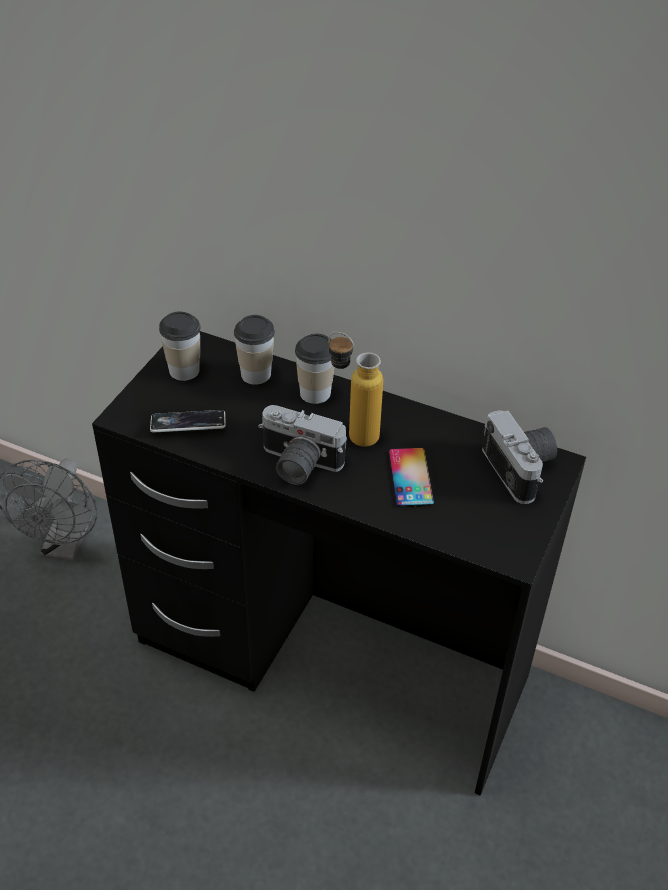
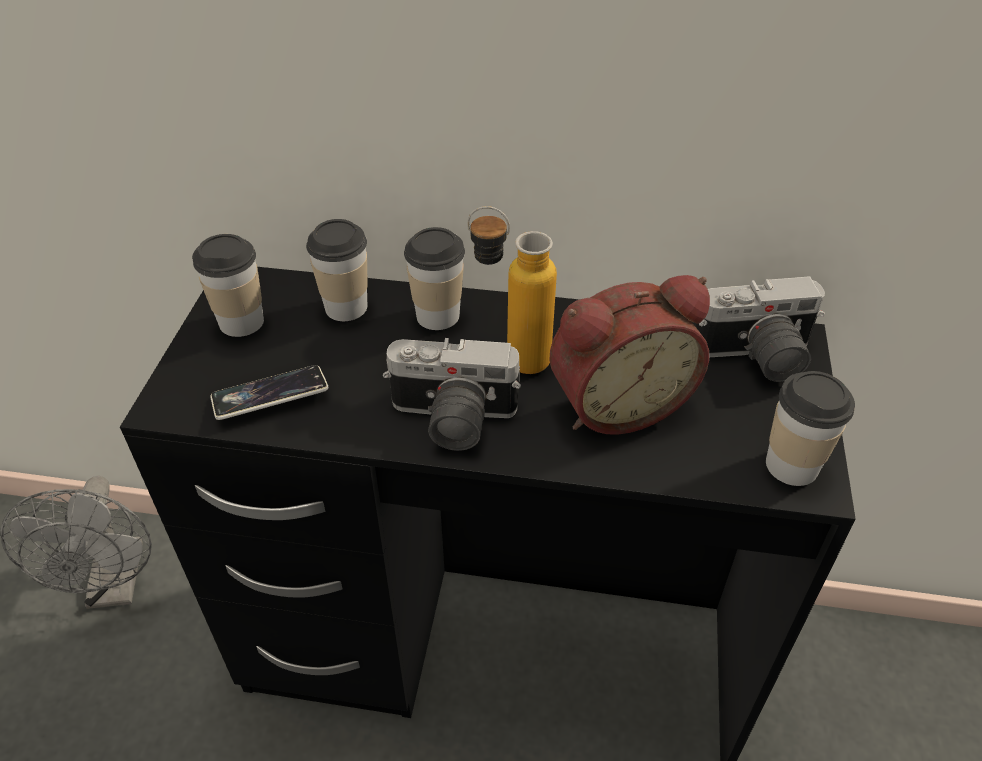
camera: 15 degrees left, 0 degrees up
(410, 477) = (617, 403): phone -> alarm clock
(507, 543) = (791, 465): none -> cup
(522, 469) = (756, 358): camera -> camera turned 120 degrees clockwise

